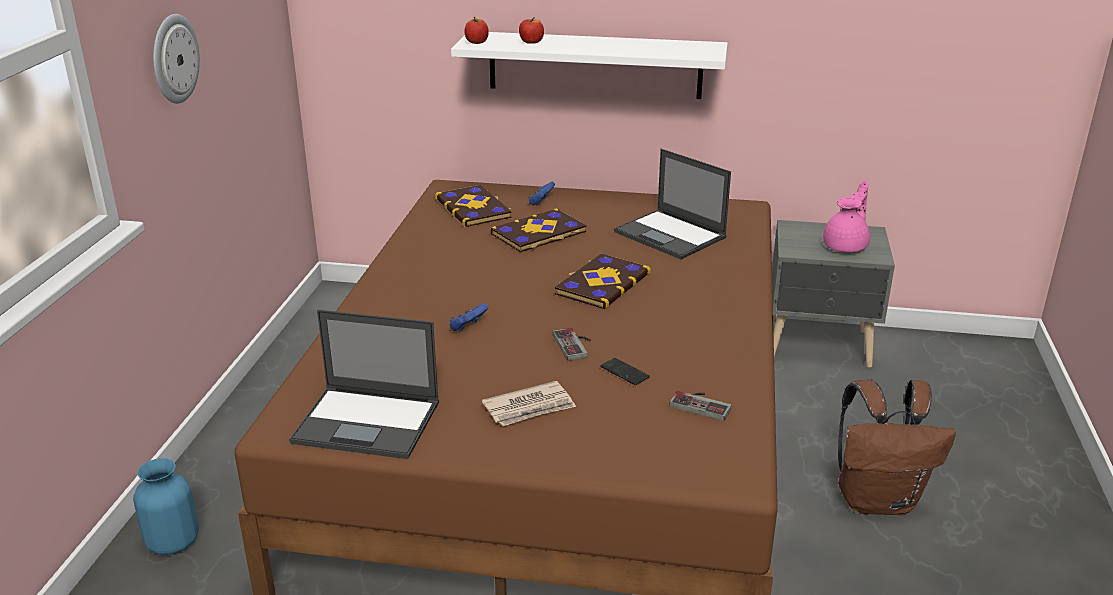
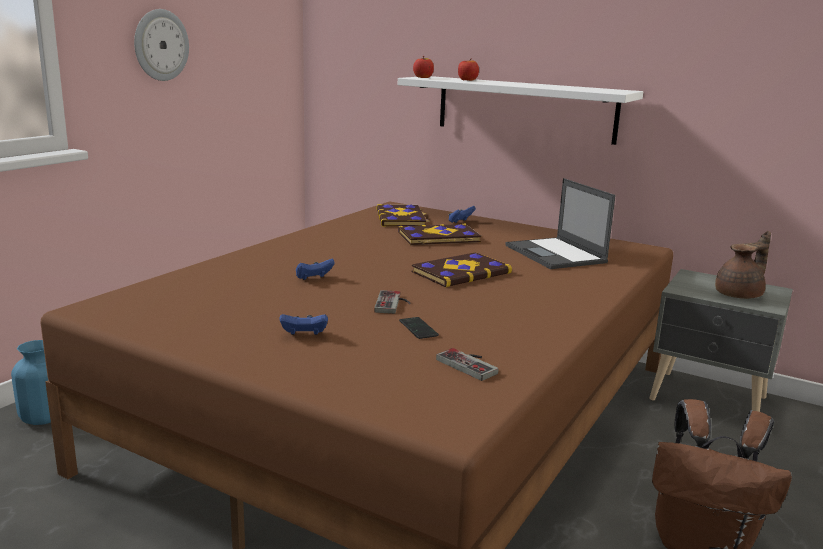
camera: 20 degrees right, 10 degrees down
(369, 422) = (158, 318): laptop -> none
(530, 407) = (304, 335): newspaper -> blue game controller
(846, 246) = (740, 295): pink teapot -> brown teapot

